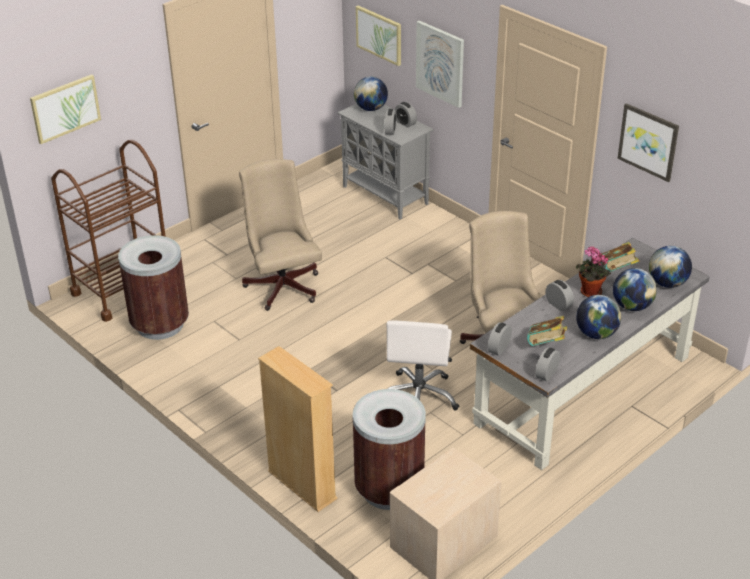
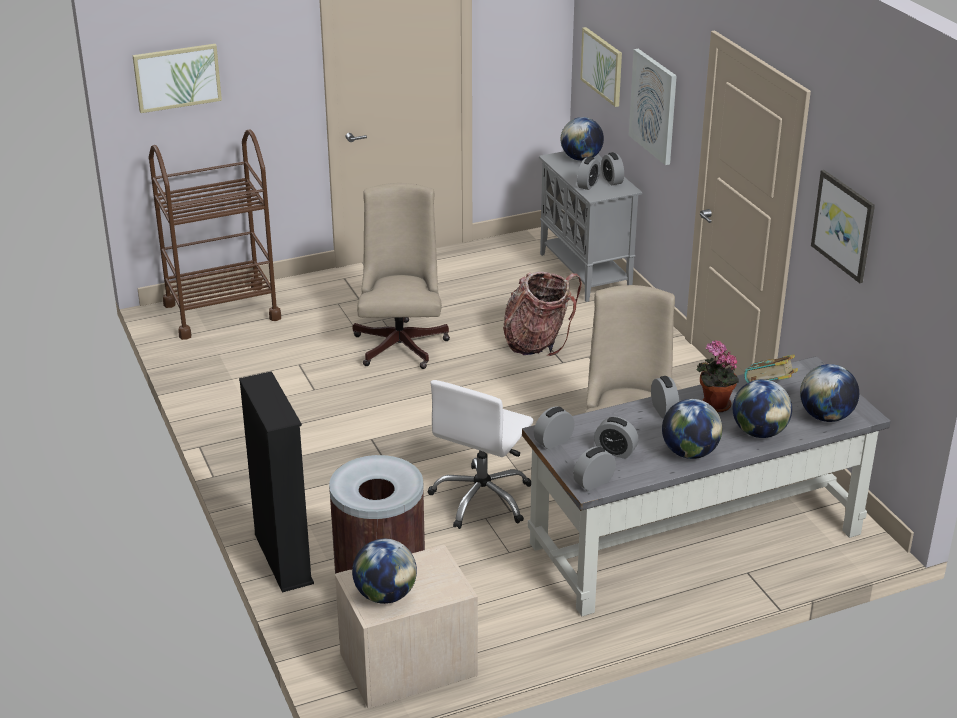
camera: 20 degrees right, 5 degrees down
(159, 324) = (237, 355): brown trash can -> none
(302, 485) = (283, 559): beige bookcase -> black bookcase
(384, 261) = (538, 342): none -> backpack
(437, 498) = (385, 595): none -> globe
(546, 345) = (615, 451): book -> alarm clock

